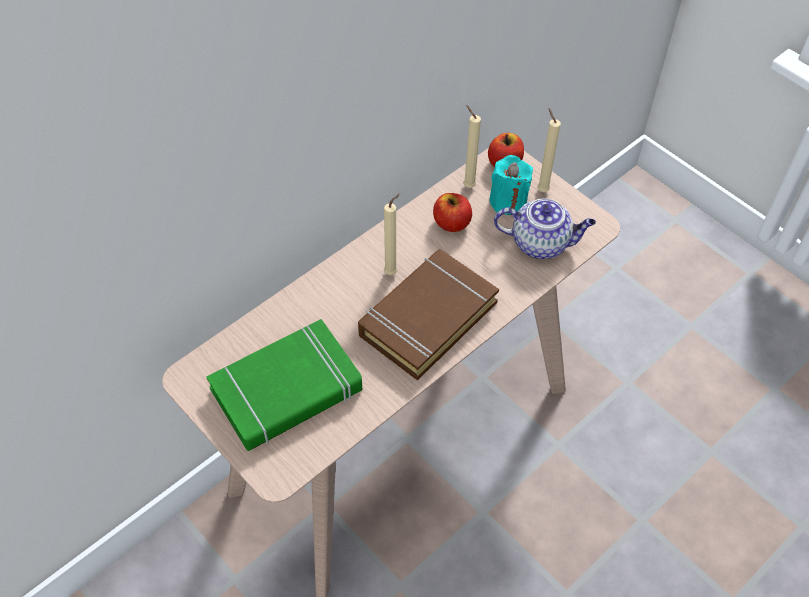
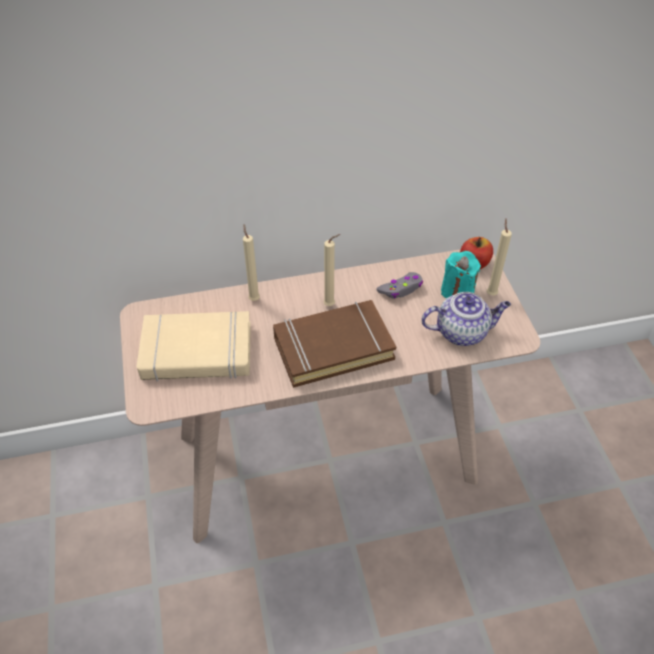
camera: 30 degrees right, 5 degrees down
(287, 390) = (197, 352): green book -> beige book
(452, 223) = (401, 289): apple -> grey game controller
(467, 185) = (433, 268): beige candle -> beige candle (254, 298)
(541, 243) = (462, 332): teapot -> teapot turned 45 degrees counterclockwise

